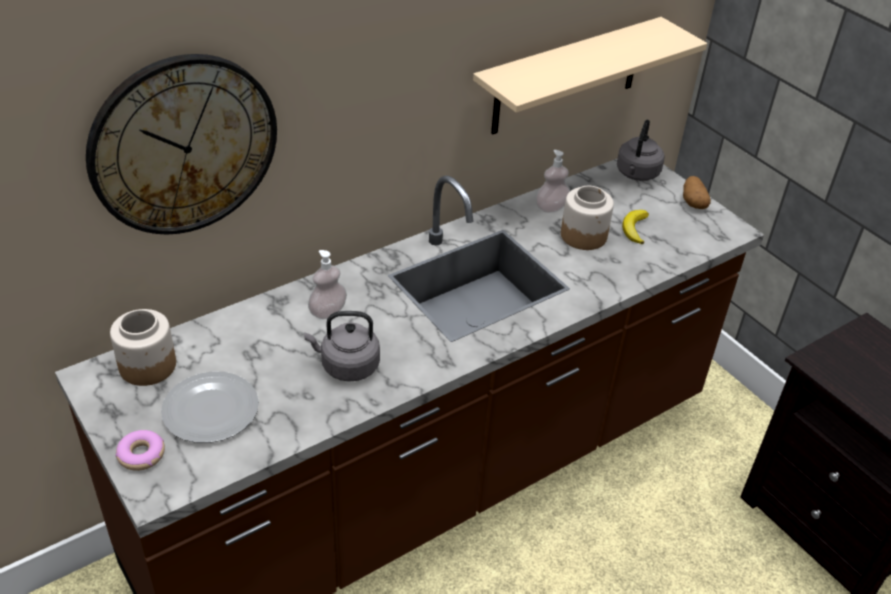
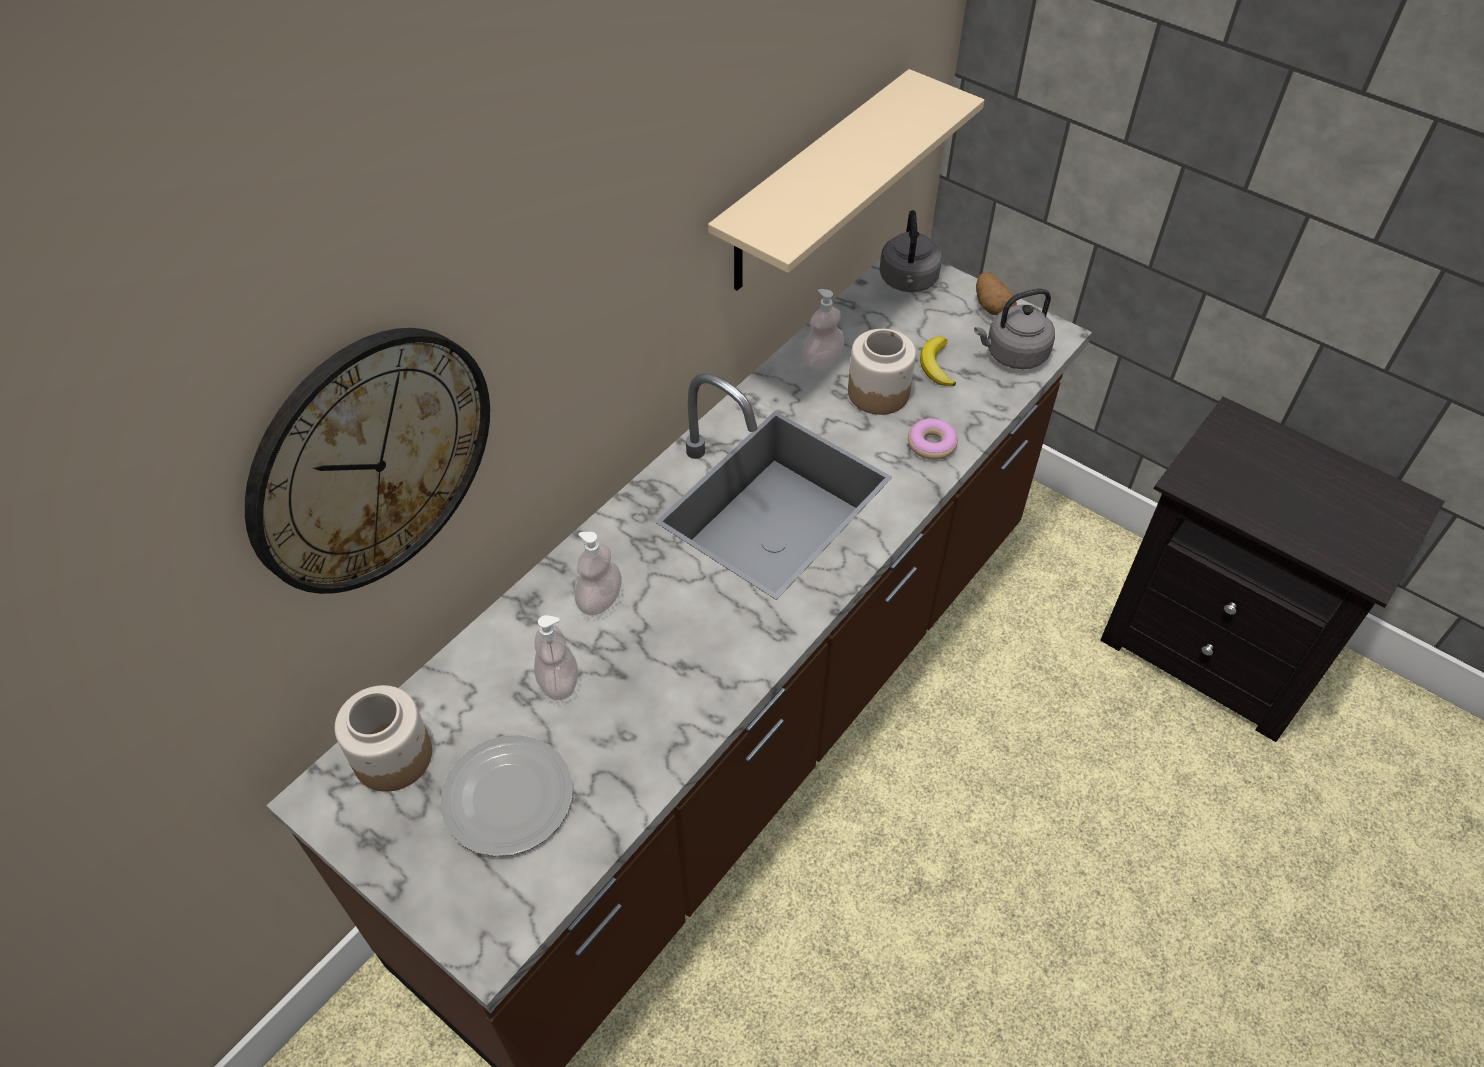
camera: 15 degrees left, 10 degrees up
(141, 455) = (444, 895): donut -> donut (932, 444)
(277, 351) = (558, 681): none -> soap dispenser
(347, 366) = (659, 676): grey kettle -> grey kettle (1013, 355)

